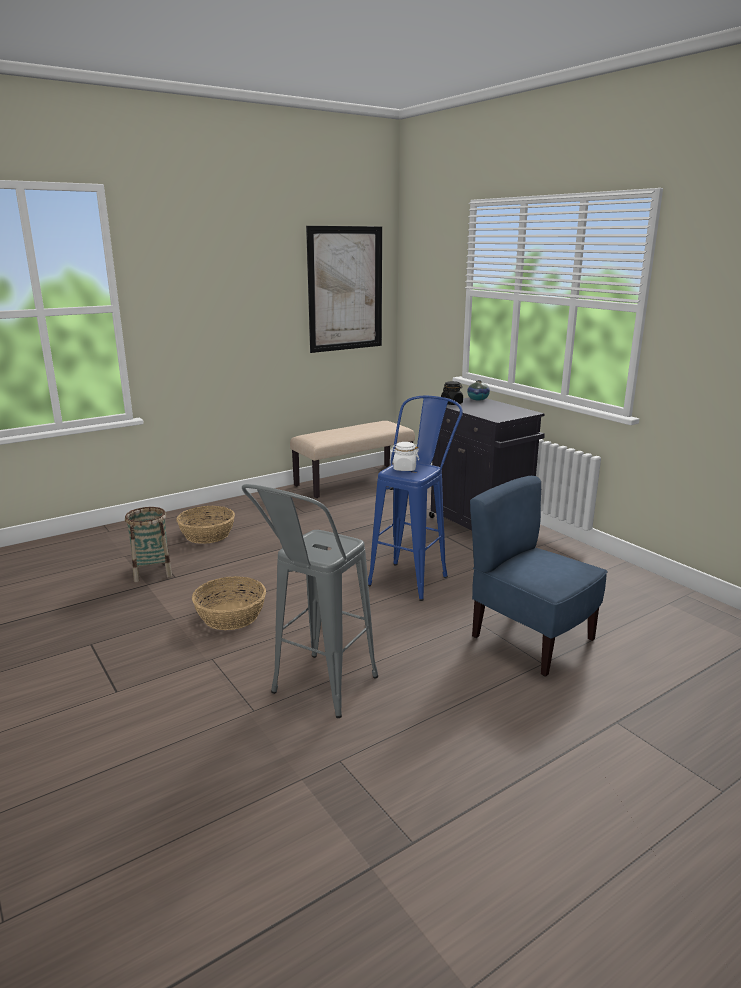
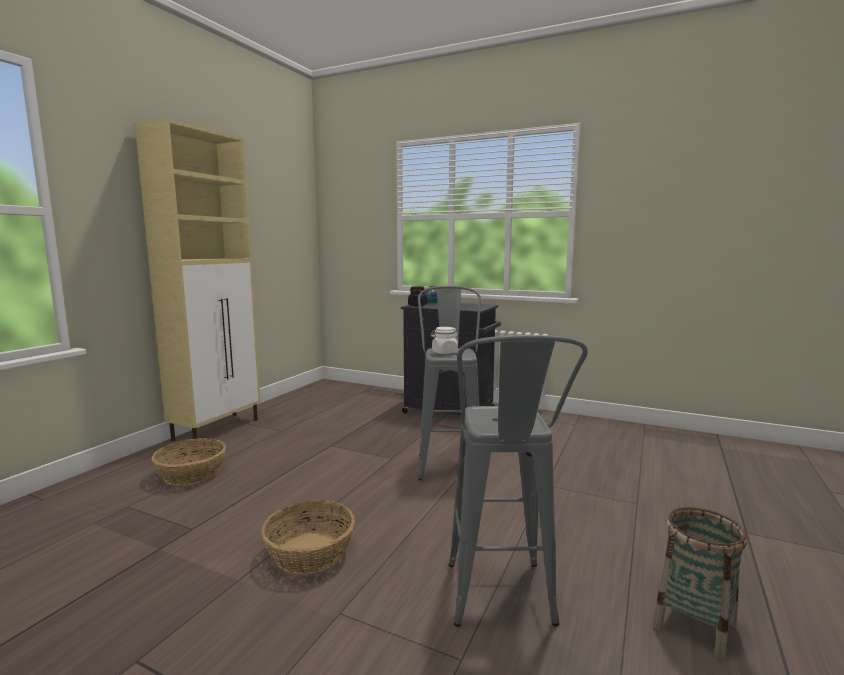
camera: 30 degrees left, 10 degrees down
(152, 572) = (153, 531): basket -> basket (694, 625)
(257, 499) = (218, 429): none -> beige cabinet
(345, 289) = (279, 218): picture -> none
(354, 480) = (302, 397): beige bench -> none
(413, 576) = (449, 462): blue stool -> grey stool
(531, 639) = (602, 487): blue chair -> none

